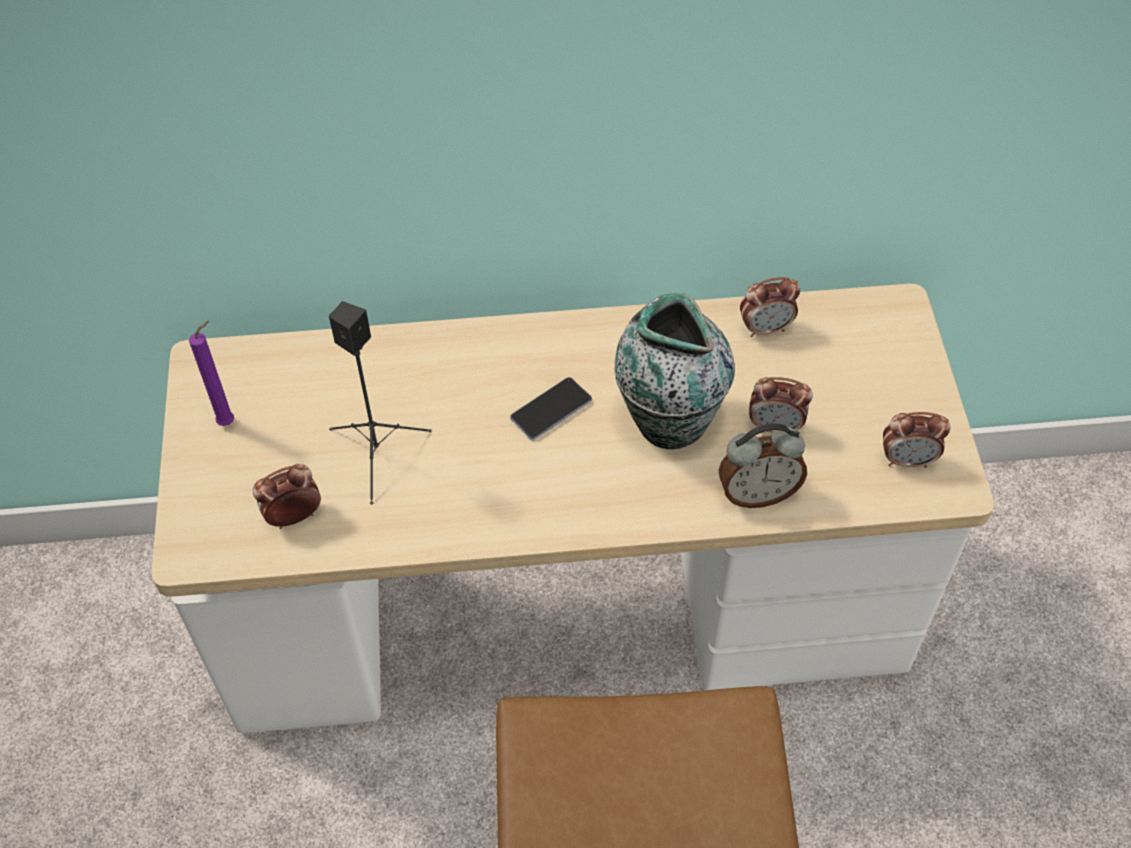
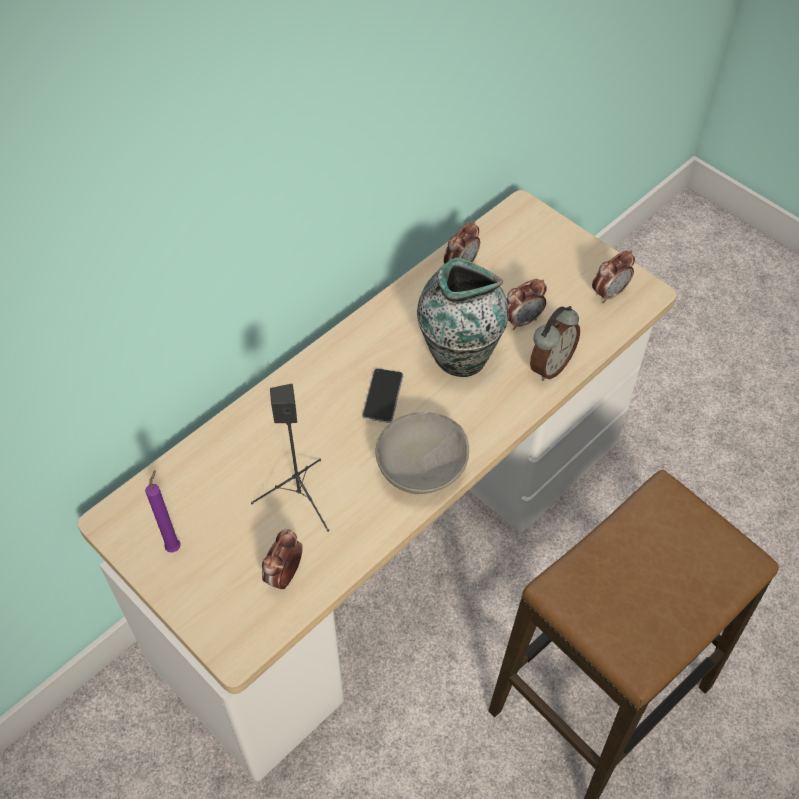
camera: 40 degrees left, 0 degrees up
(518, 505) = (421, 467): none -> grey bowl

